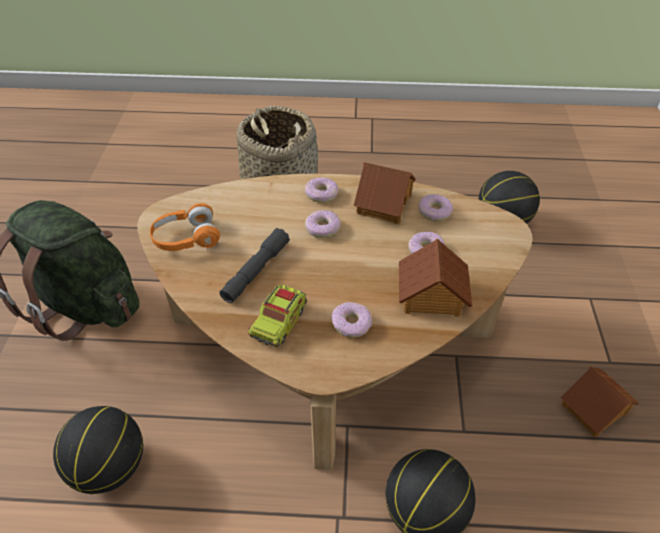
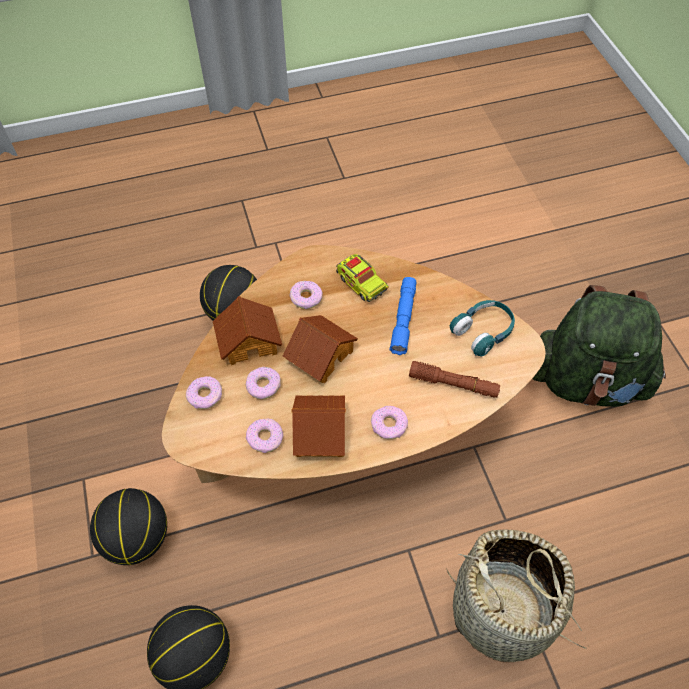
camera: 160 degrees right, 10 degrees up
(111, 466) = (457, 275): basketball -> basketball (137, 538)
(186, 238) = (483, 332): orange headphones -> turquoise headphones
(247, 207) = (453, 384): none -> brown flashlight
(256, 271) = (403, 319): grey flashlight -> blue flashlight
(279, 322) = (361, 283): toy truck -> toy truck turned 135 degrees clockwise
(322, 228) = (368, 382): donut -> donut (205, 396)
(594, 409) = (104, 426): toy house -> toy house (320, 355)

